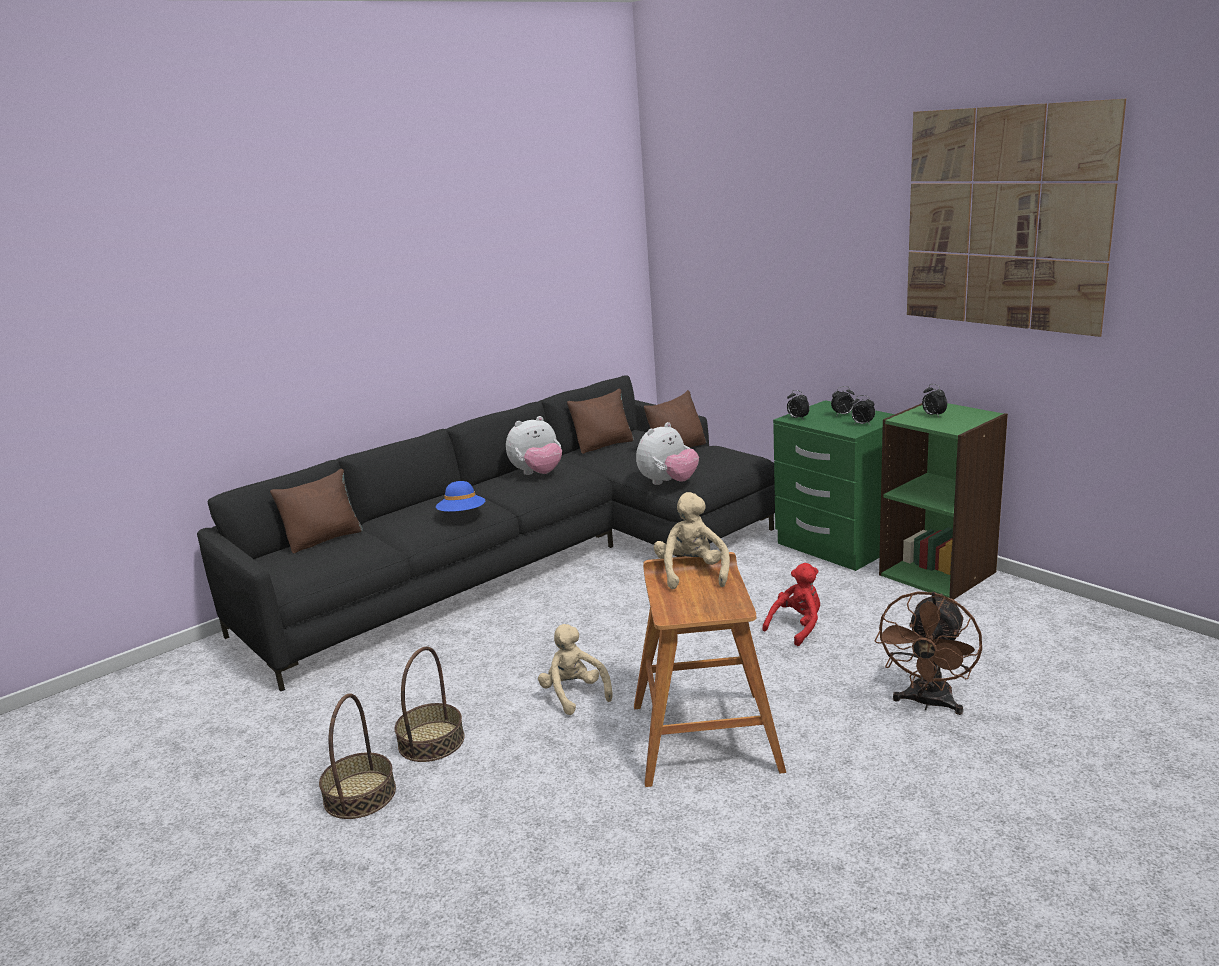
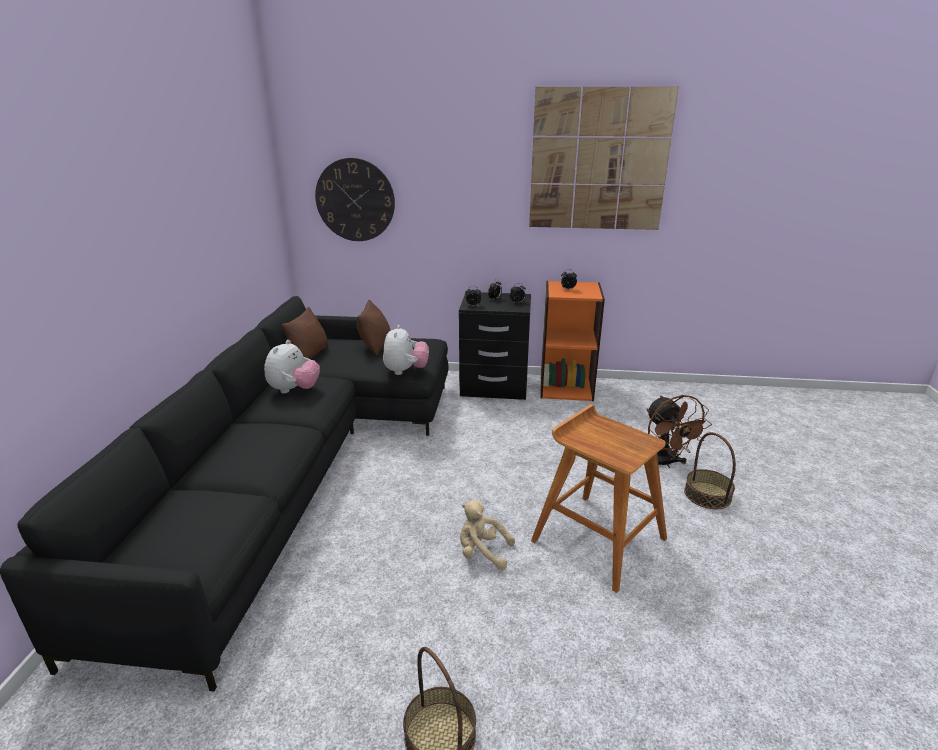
camera: 45 degrees left, 5 degrees up
(324, 539) = (165, 514): brown pillow -> none
(431, 741) = (432, 649): basket -> basket (707, 495)
(462, 515) = (284, 443): blue hat -> none
(692, 573) = (582, 427): beige plush toy -> none
(714, 264) = (355, 200): none -> wall clock
(797, 627) = (545, 445): red plush toy -> none
(837, 545) = (494, 387): green nightstand -> black nightstand
(938, 573) = (566, 387): green bookcase -> orange bookcase

